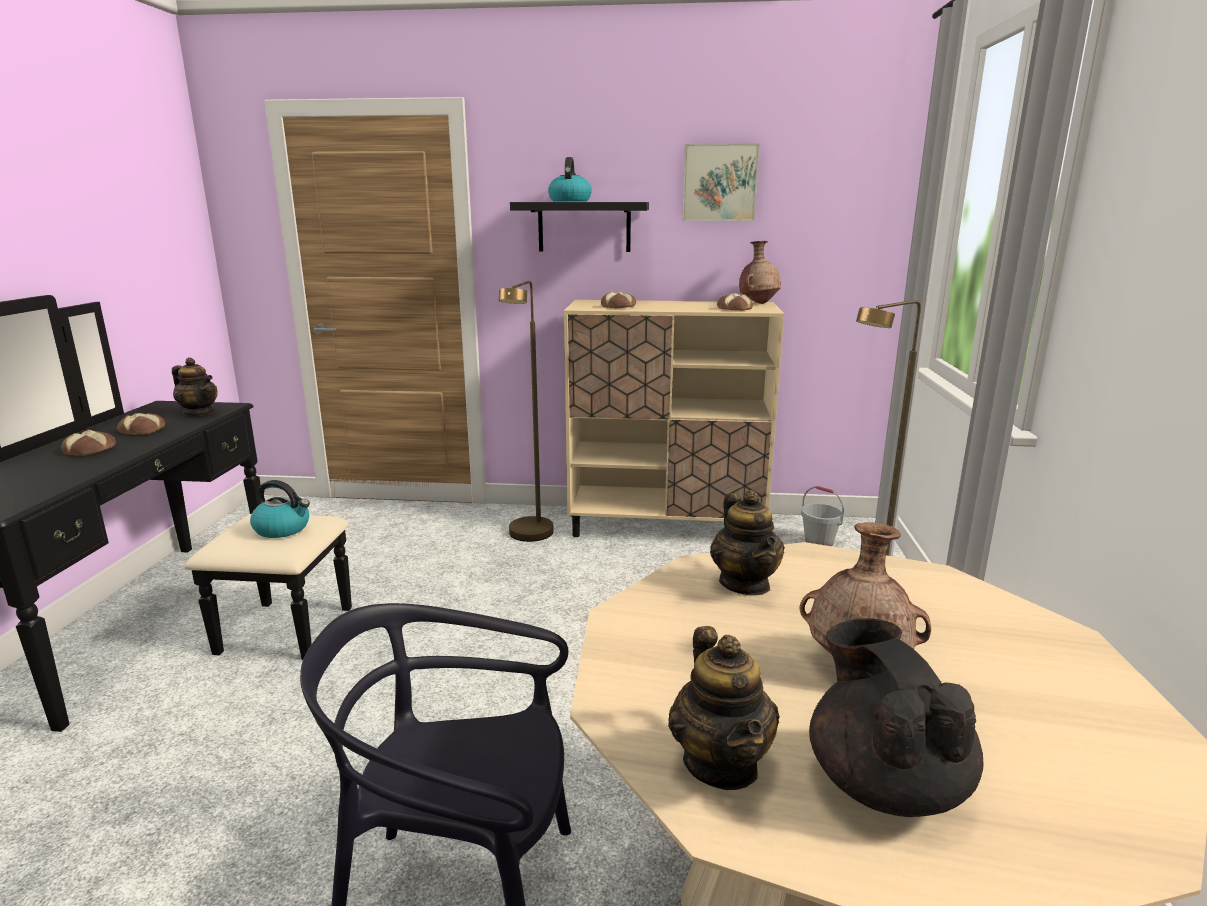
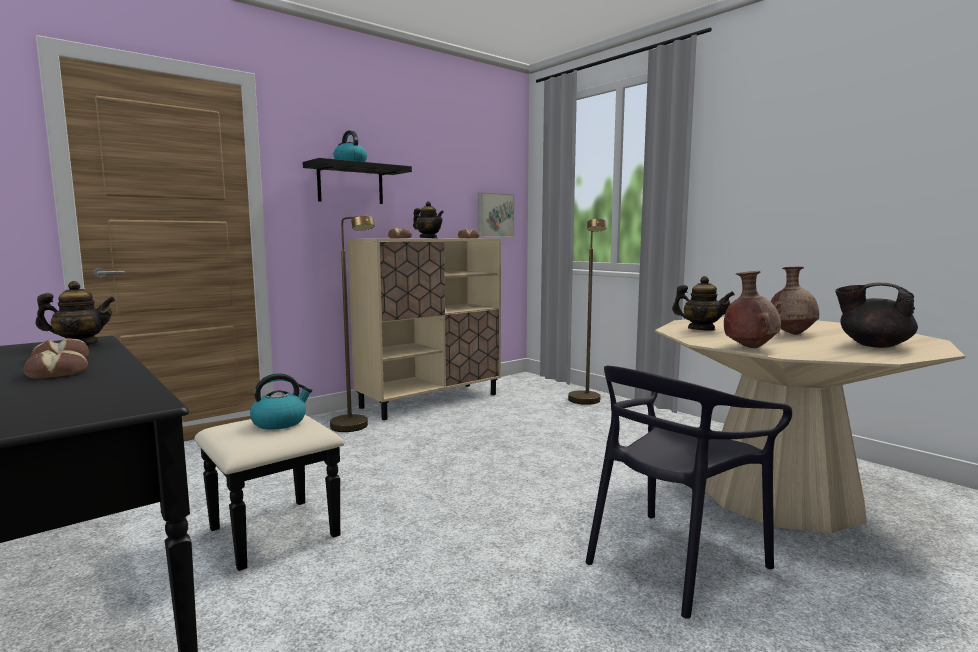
camera: 45 degrees left, 10 degrees down
(719, 183) = (433, 160): picture -> picture (494, 215)
(721, 763) = (843, 353): teapot -> teapot (428, 238)
(758, 303) = (465, 238): brown vase -> brown vase (749, 348)
(818, 542) = (520, 386): grey bucket -> none

